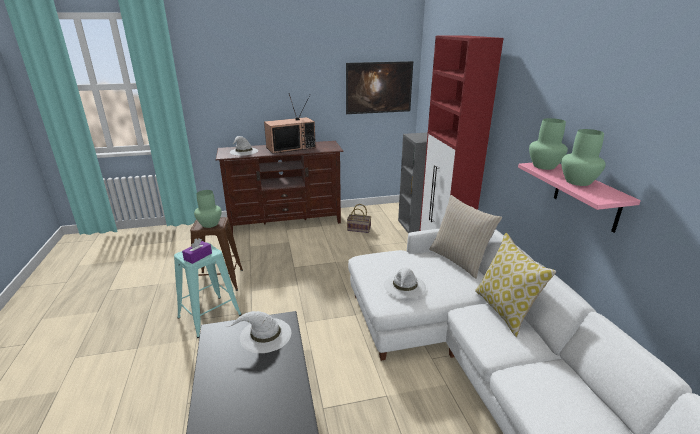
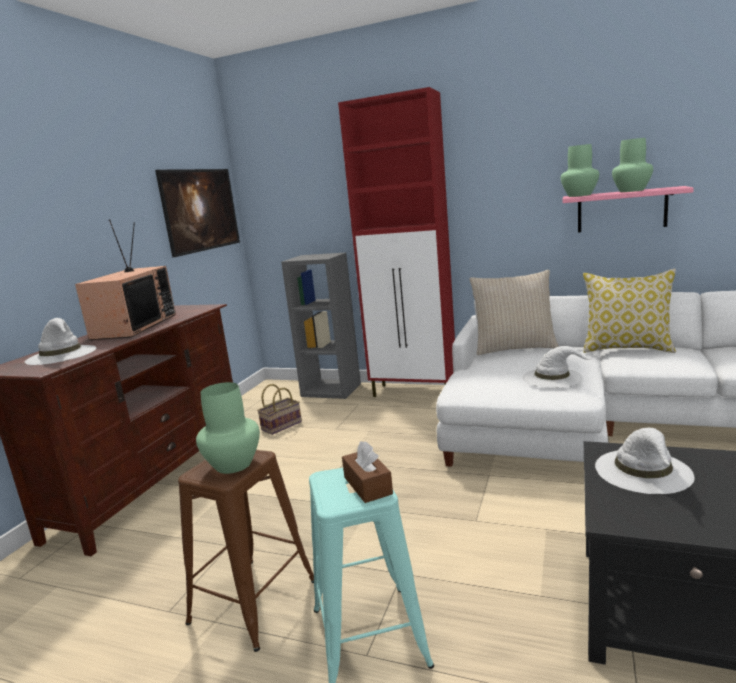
camera: 55 degrees left, 10 degrees down
(198, 256) = (367, 485): purple tissue box -> brown tissue box

